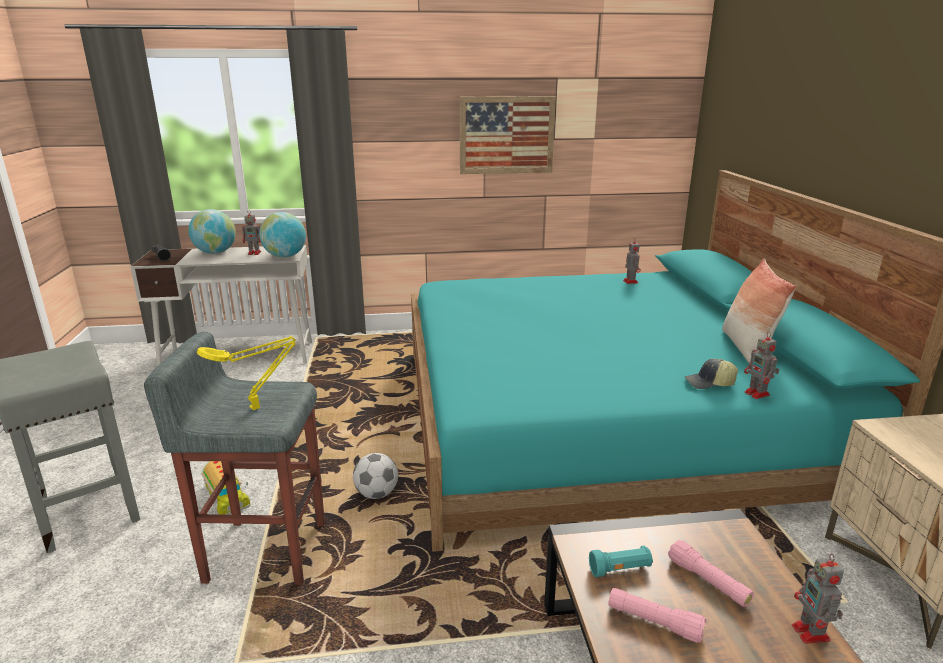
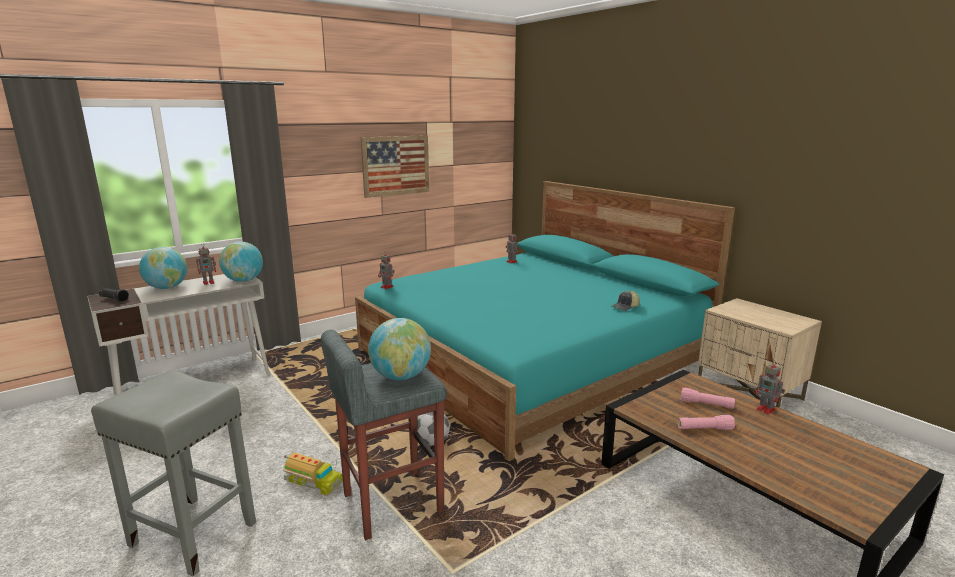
camera: 30 degrees left, 5 degrees down
(258, 407) = (400, 377): yellow table lamp -> globe
(620, 569) = (664, 413): turquoise flashlight -> none
(746, 347) = (619, 286): pillow -> none
(758, 394) = (653, 307): toy robot -> toy robot (387, 287)

